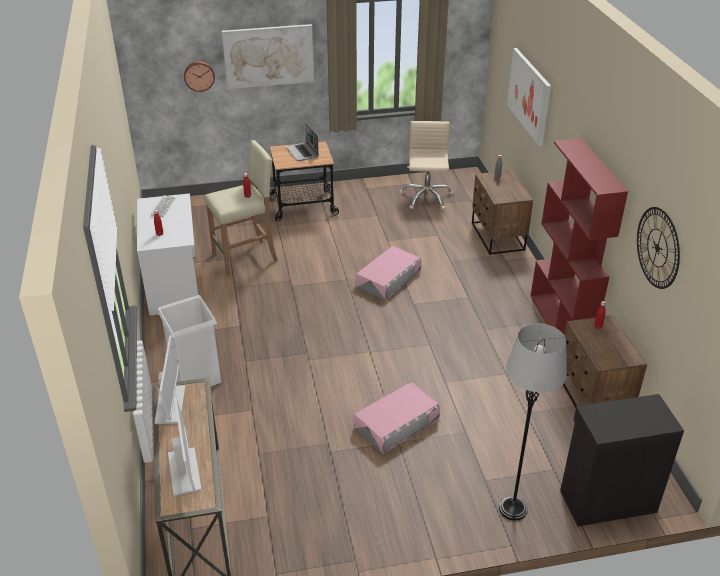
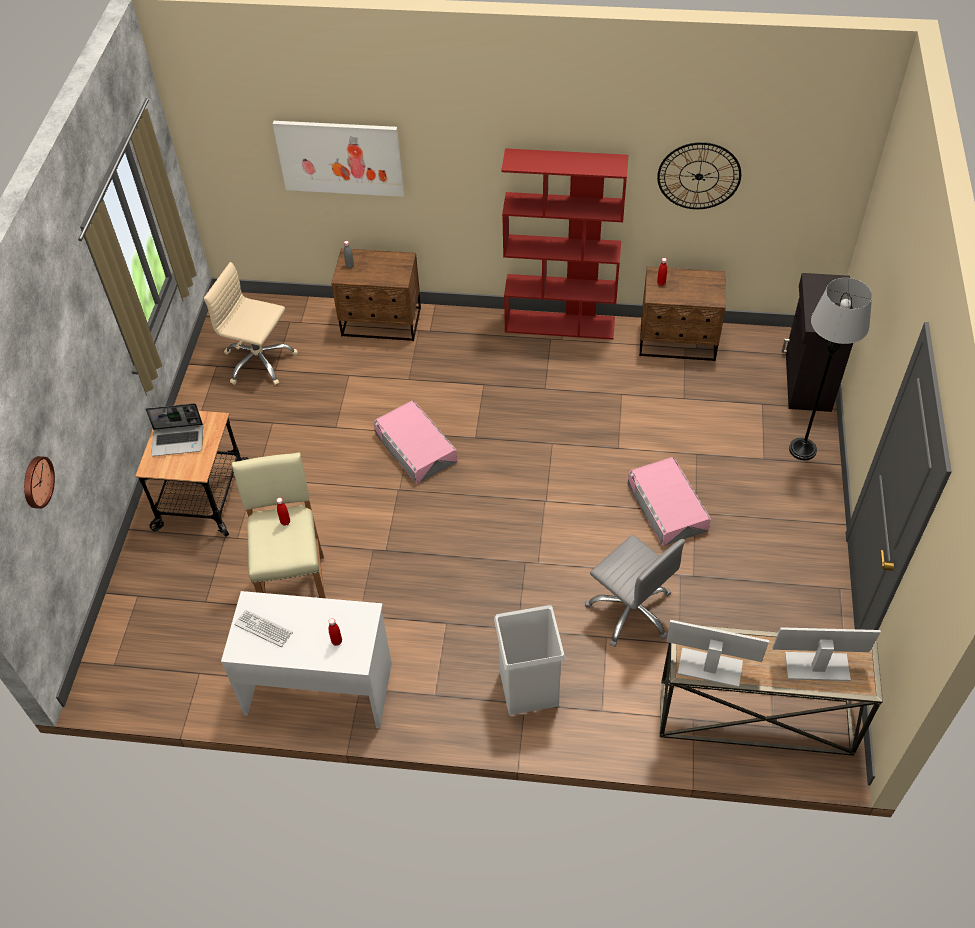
camera: 70 degrees left, 15 degrees up
(268, 56) = (68, 375): picture -> none
(281, 419) = (631, 610): none -> grey office chair

